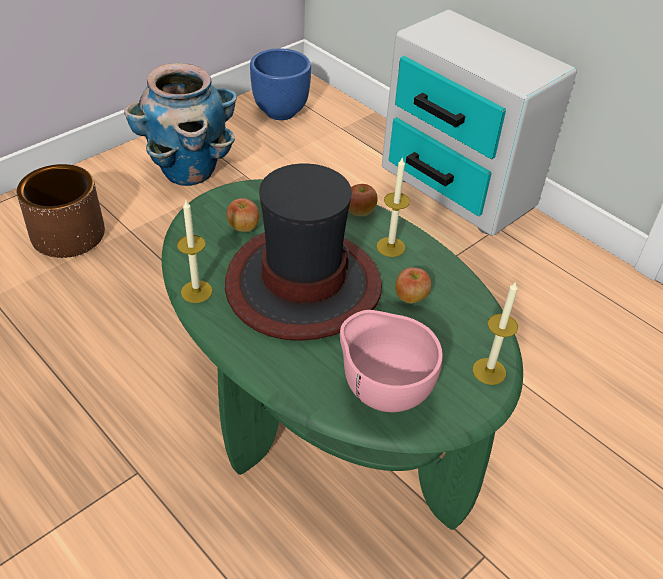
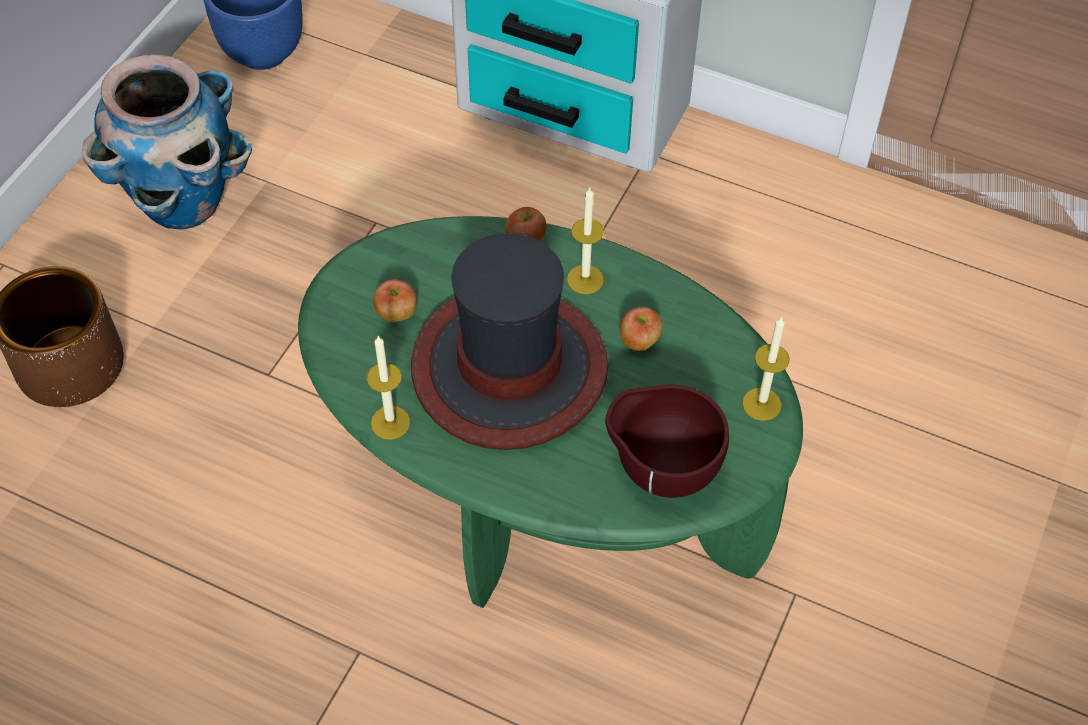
camera: 20 degrees left, 10 degrees up
(382, 391) = (661, 470): pink bowl -> brown bowl

